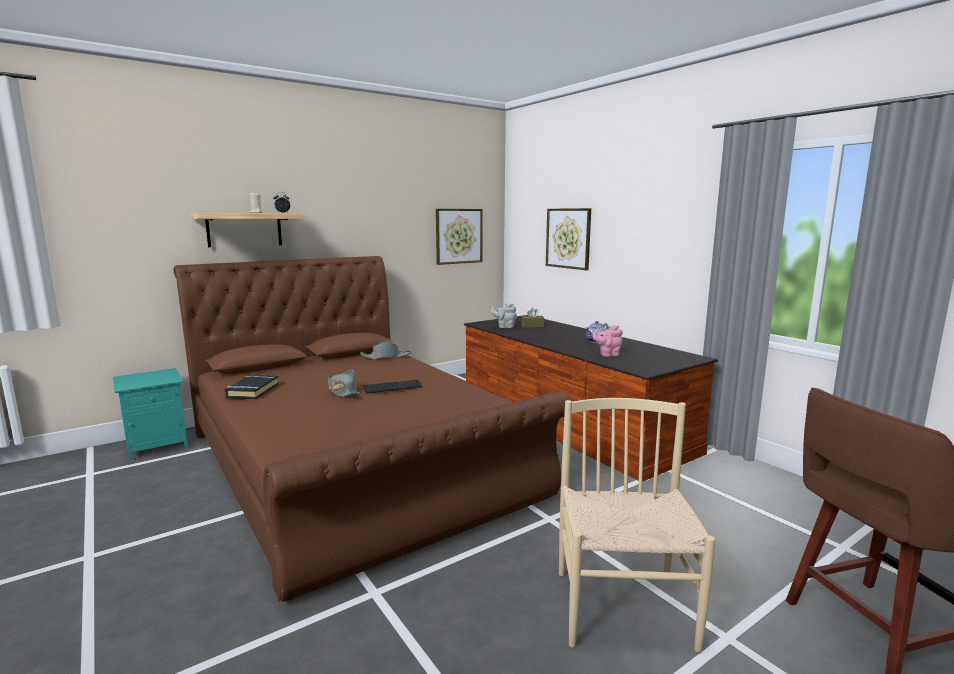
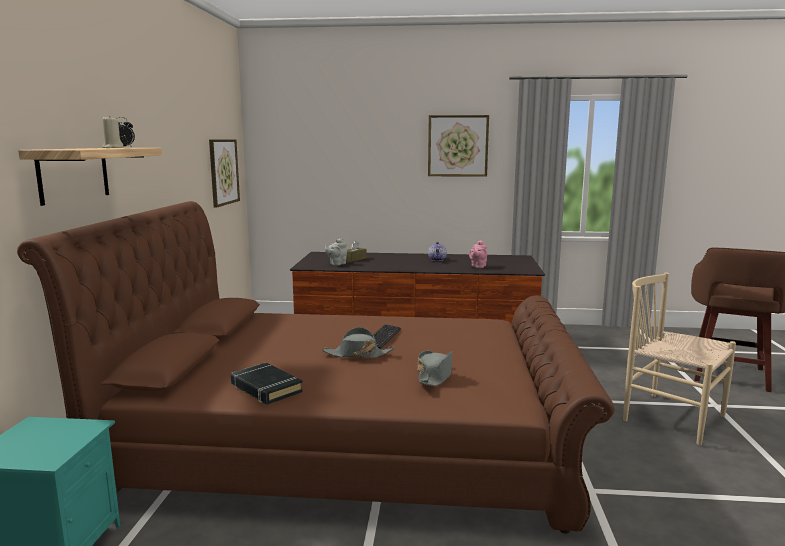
camera: 50 degrees left, 0 degrees up
(386, 356) = (274, 319): grey hat -> grey hat (435, 376)
(568, 238) = (348, 169): picture -> picture (458, 146)

